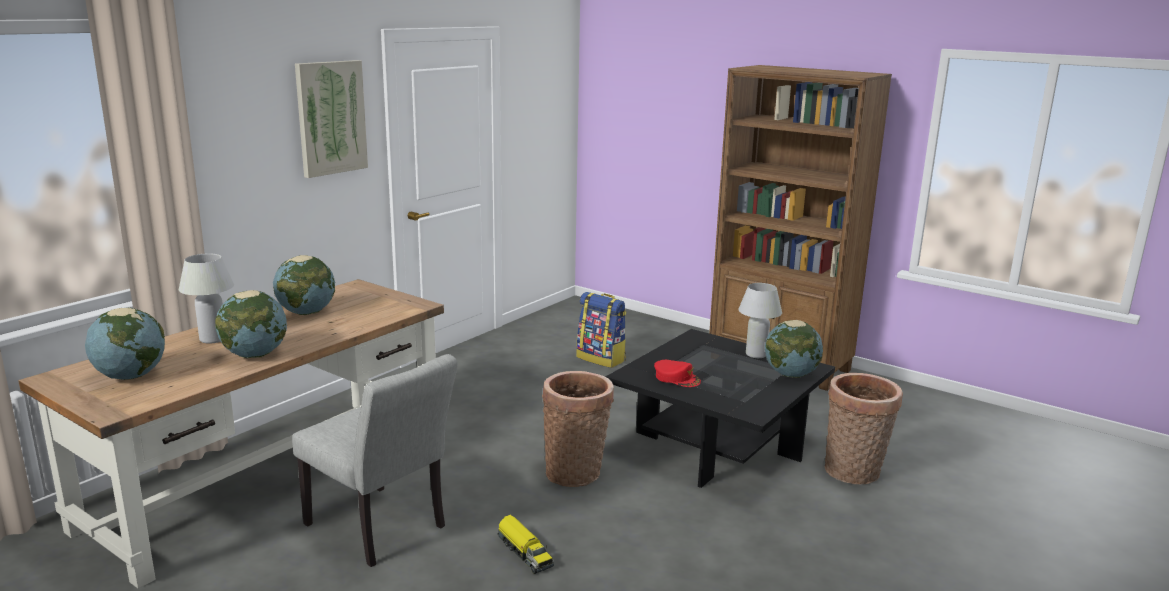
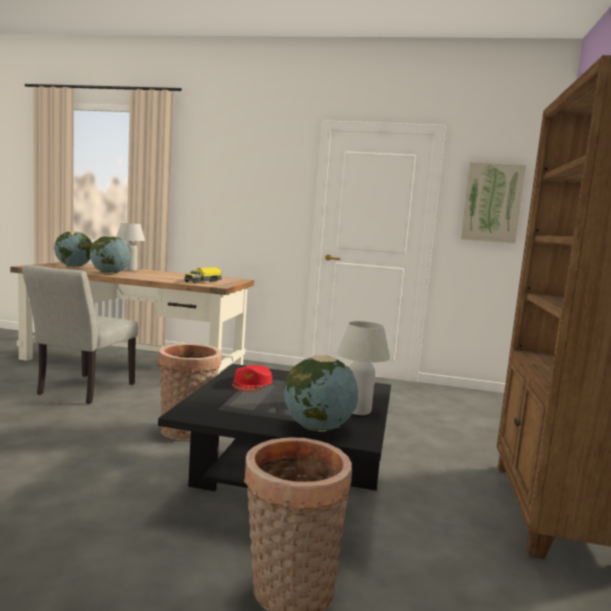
camera: 65 degrees right, 10 degrees down
(307, 312) = (182, 276): globe -> none
(331, 117) = (271, 175): picture -> picture (492, 203)
(524, 552) = (57, 429): toy truck -> toy truck (203, 281)
(601, 359) = (411, 419): backpack -> none

